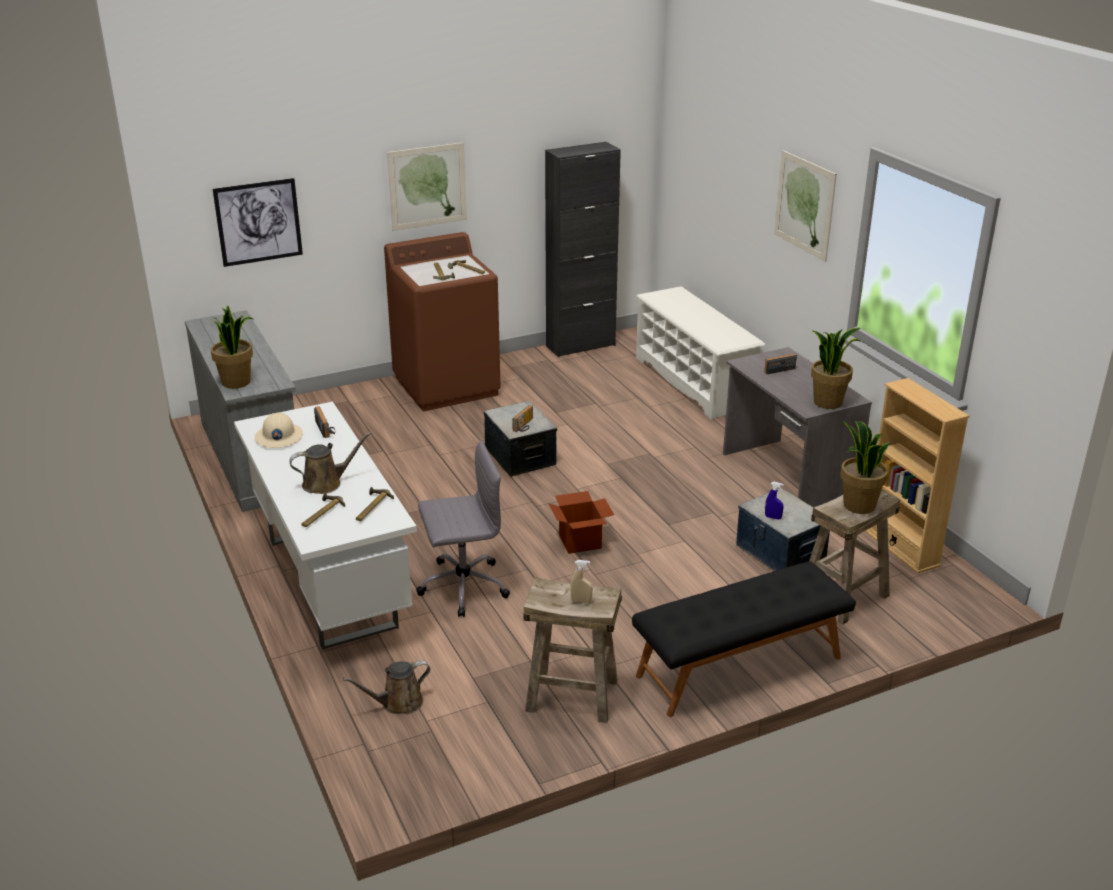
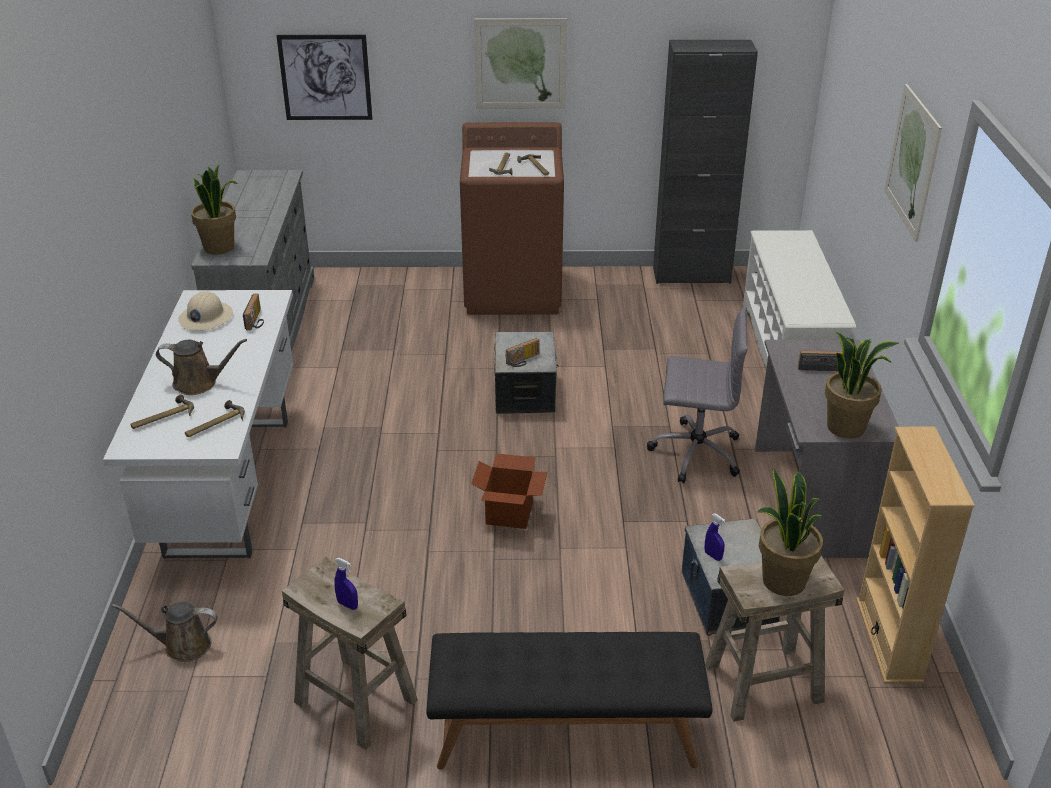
camera: 25 degrees right, 5 degrees up
(462, 586) = (348, 529): grey office chair -> grey office chair (694, 452)
(581, 601) = (347, 605): beige spray bottle -> blue spray bottle

